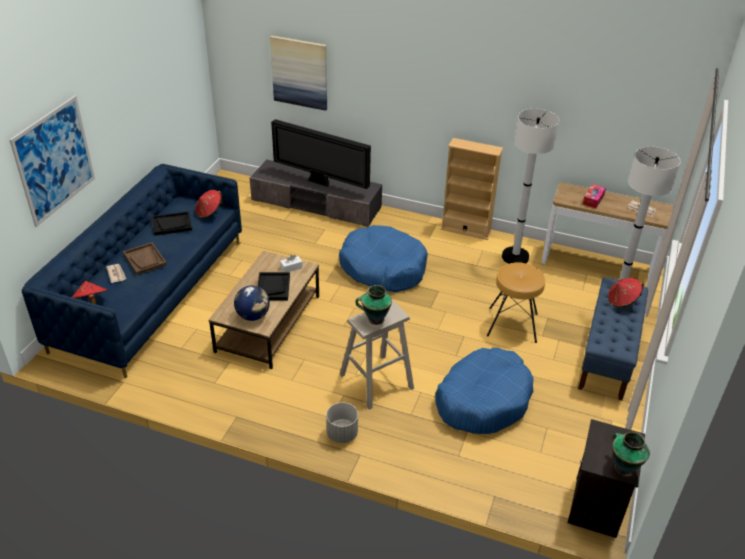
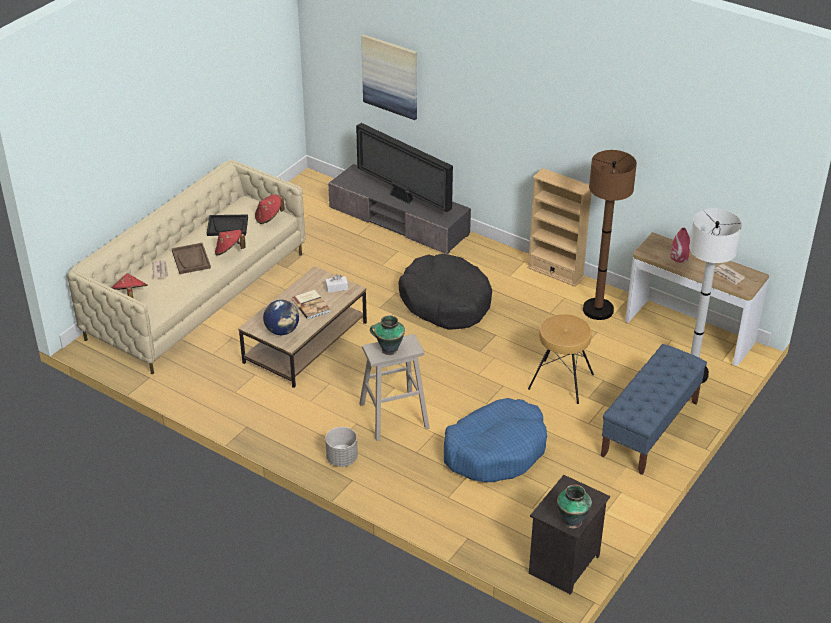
camera: 15 degrees right, 0 degrees up
(54, 160) = (114, 152): picture -> none
(151, 293) = (197, 295): blue sofa -> beige sofa
(273, 287) = (311, 305): black tray -> book
(383, 268) = (445, 302): blue dog bed -> black dog bed
(515, 257) = (598, 310): white floor lamp -> brown floor lamp
(593, 200) = (679, 257): tissue box -> red vase
(622, 301) = (667, 371): red hat -> red hat (229, 251)

